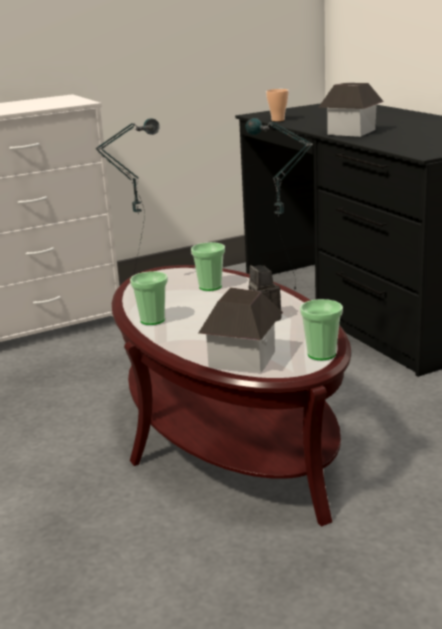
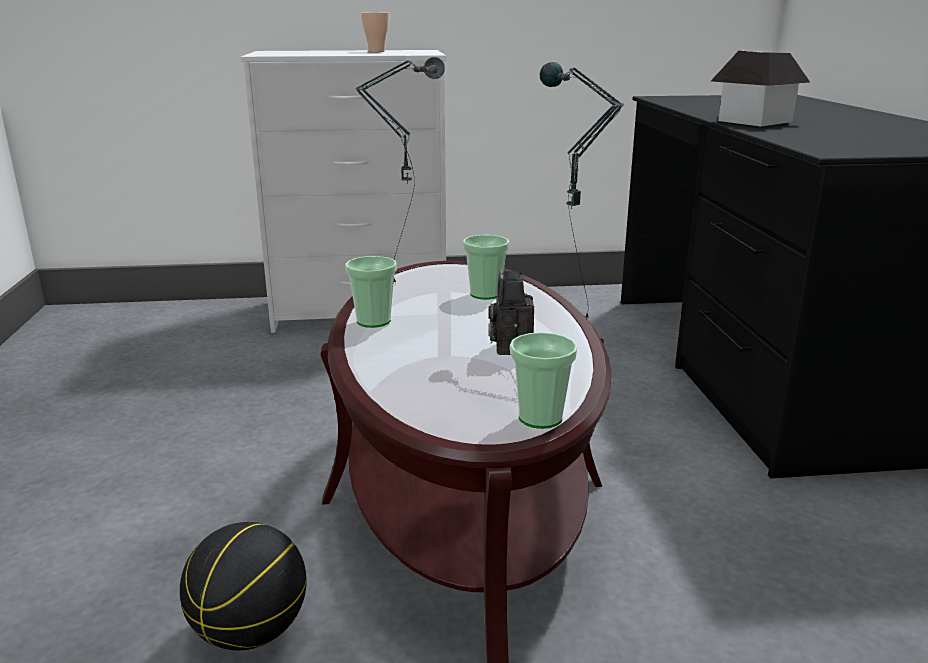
camera: 20 degrees right, 0 degrees up
(152, 549) = (251, 631): none -> basketball
(242, 358) = (427, 398): toy house -> none
(278, 120) = (676, 103): cup -> cup (376, 51)

